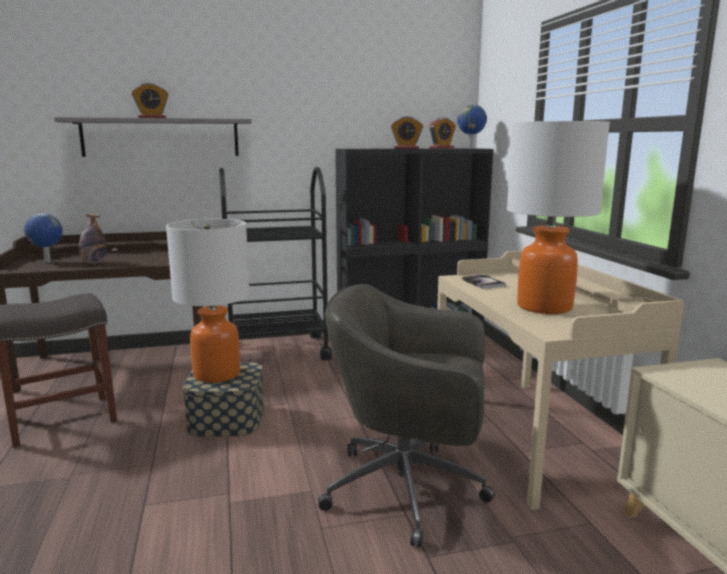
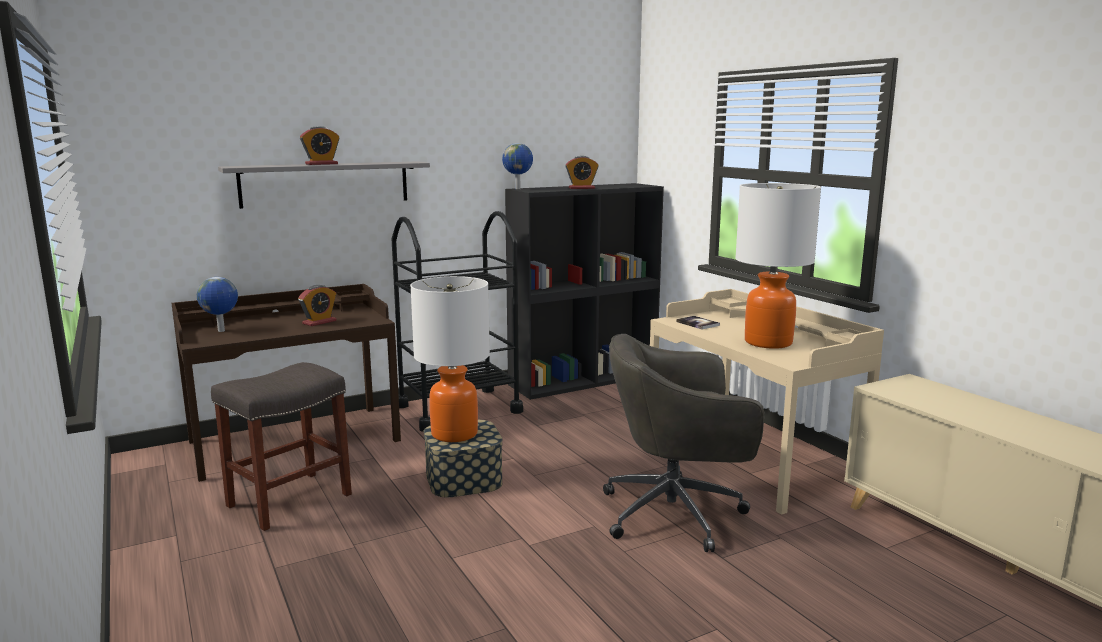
camera: 15 degrees left, 0 degrees up
(94, 263) = (278, 328): bottle -> none
(441, 148) = (610, 185): alarm clock -> alarm clock (319, 322)
(471, 148) = (641, 186): globe -> globe (518, 189)

